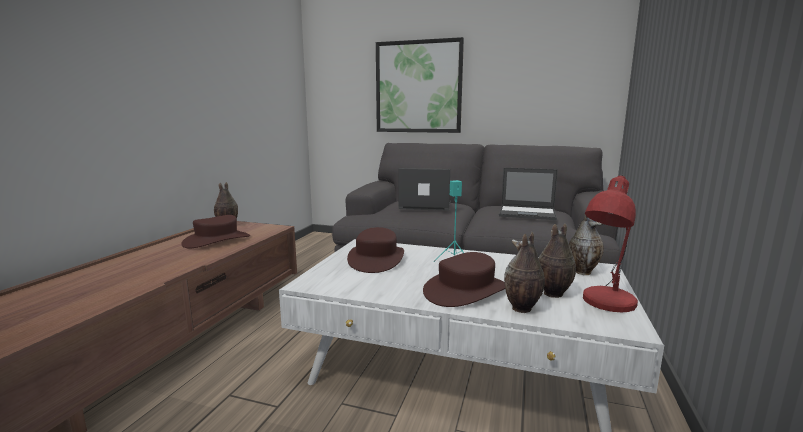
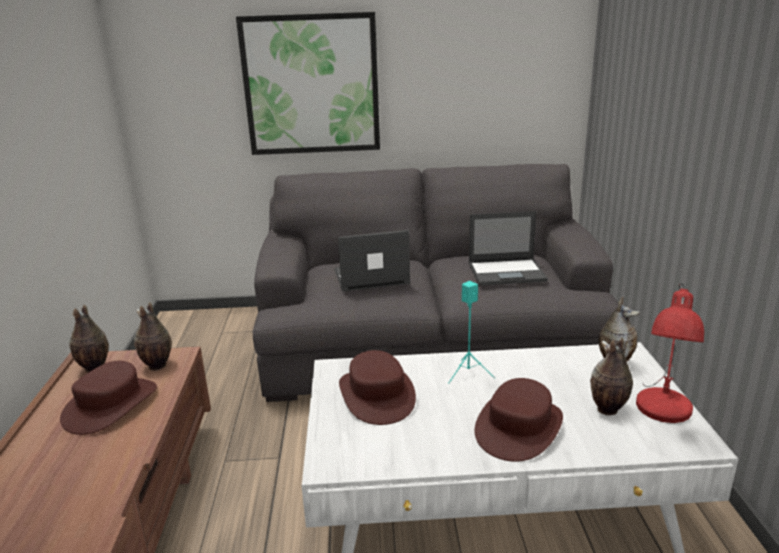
camera: 20 degrees left, 10 degrees up
(521, 309) = (592, 442): vase -> vase (157, 366)

